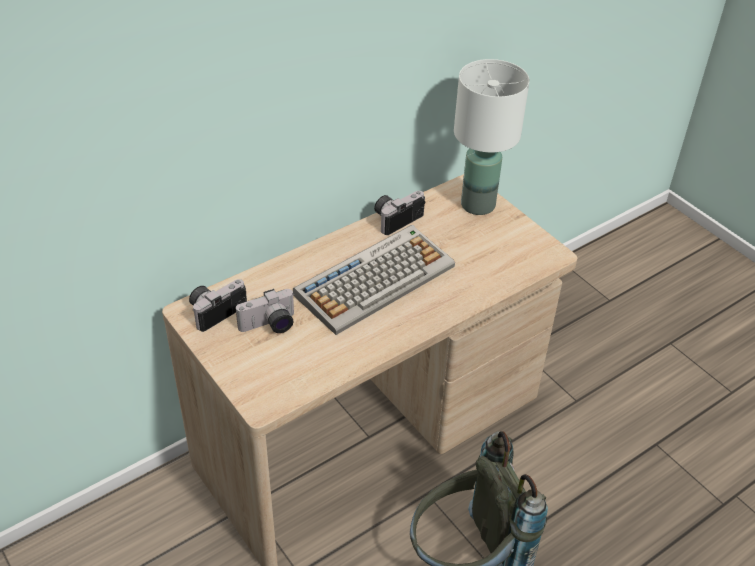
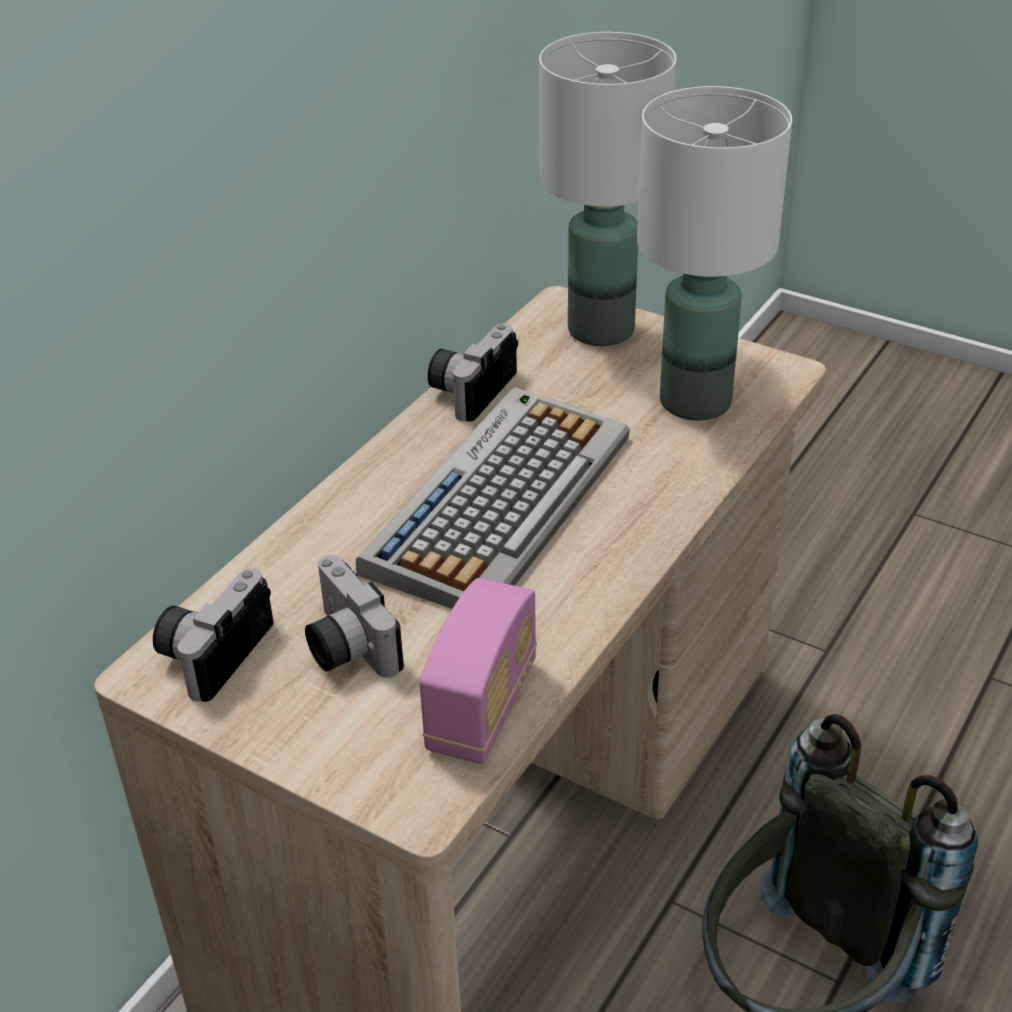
camera: 20 degrees left, 5 degrees down
(269, 326) = (344, 646): camera -> camera turned 105 degrees clockwise
(311, 373) = (482, 707): none -> radio
(498, 258) = (695, 403): none -> white table lamp

